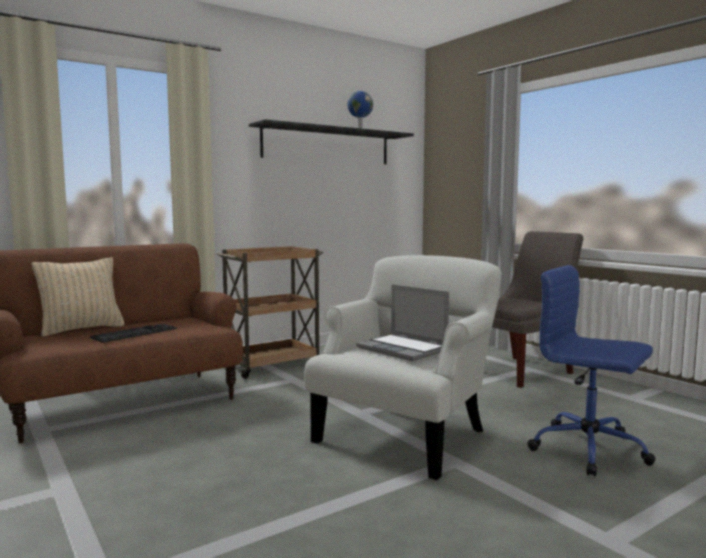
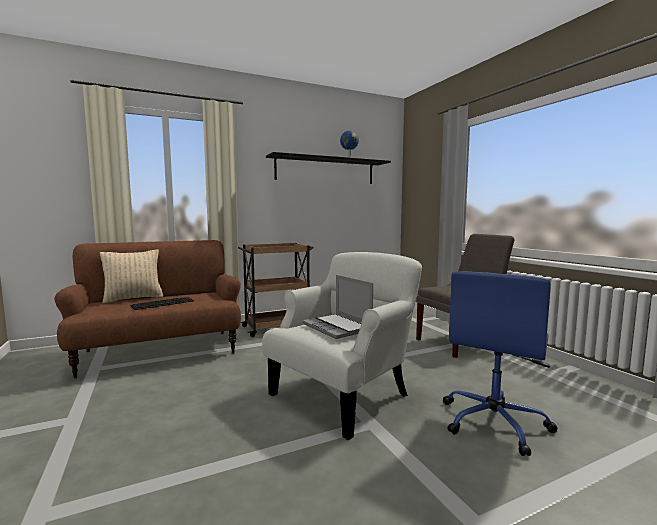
camera: 10 degrees right, 0 degrees up
(590, 450) = (494, 422): blue office chair -> blue office chair turned 105 degrees counterclockwise

